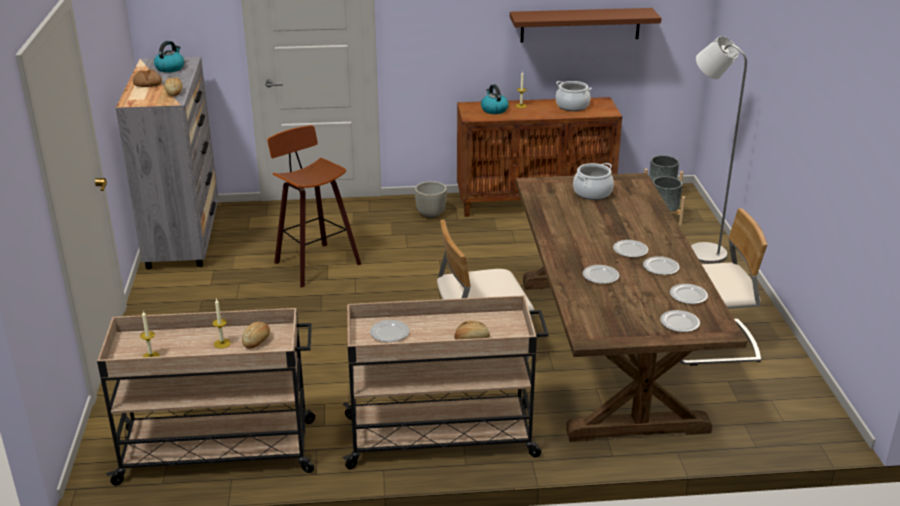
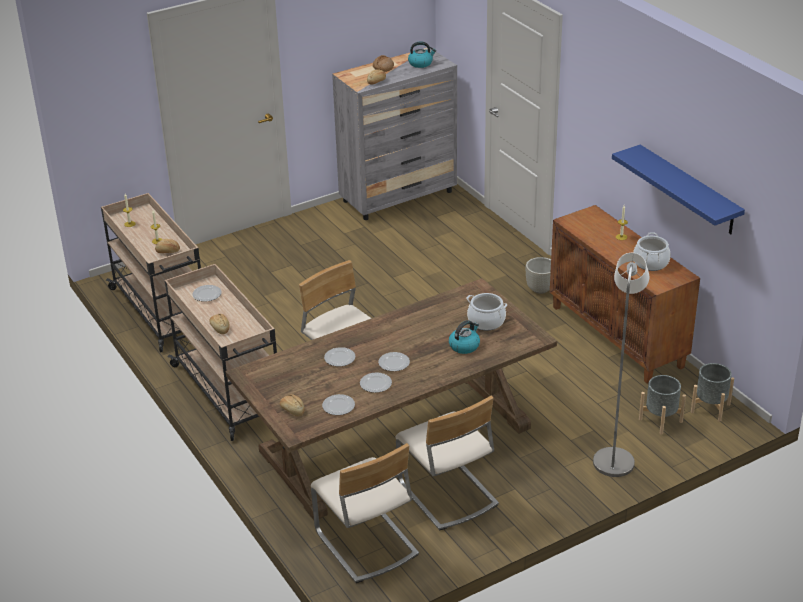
camera: 65 degrees right, 5 degrees up
(314, 263) = (410, 263): stool -> none
(494, 110) = (596, 226): kettle -> kettle (464, 346)
(580, 25) = (688, 190): brown shelf -> blue shelf
(679, 323) = (292, 410): plate -> bread
(763, 410) = (365, 544): none -> beige chair

